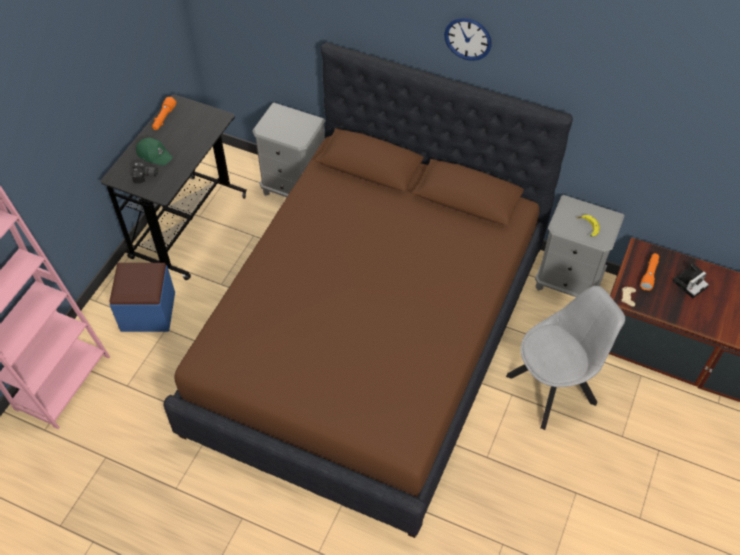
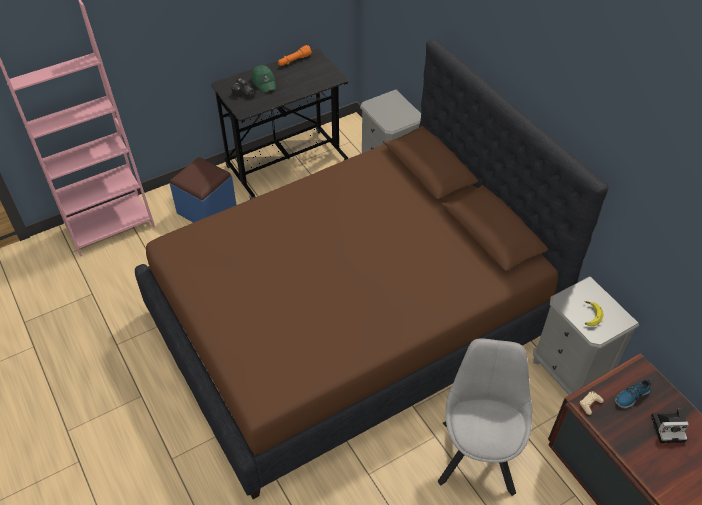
camera: 35 degrees right, 5 degrees down
(468, 39) = (541, 71): wall clock -> none
(553, 388) = (478, 454): grey chair -> grey chair turned 90 degrees counterclockwise
(649, 274) = (631, 395): orange flashlight -> shoe

